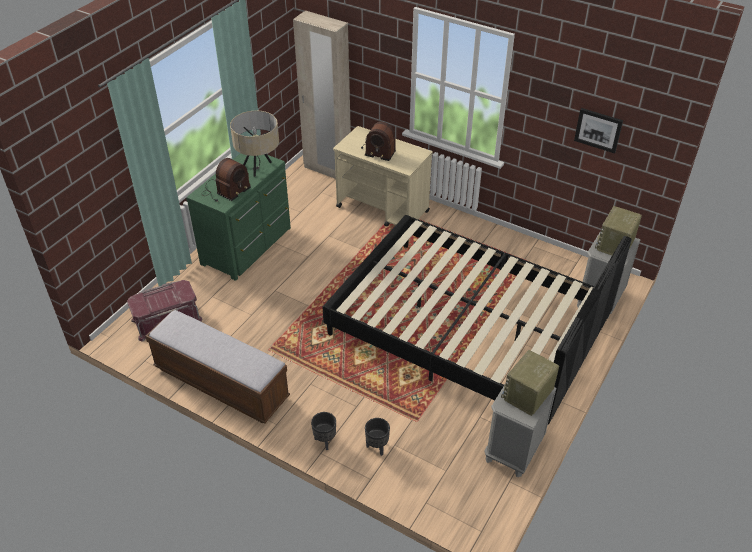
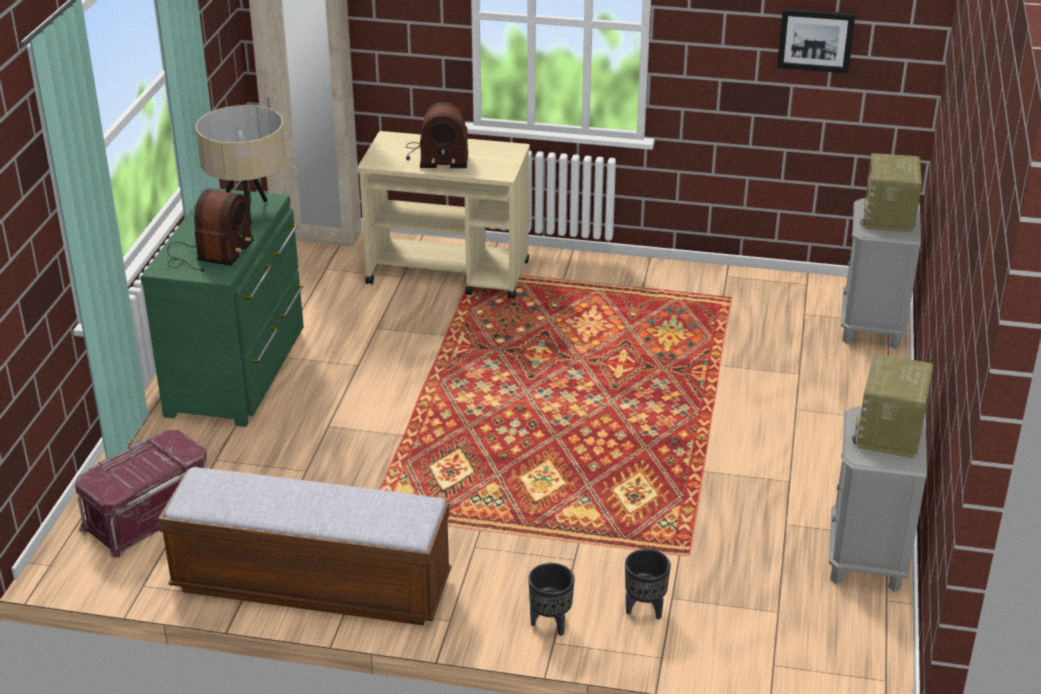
camera: 20 degrees left, 10 degrees down
(467, 330) = (691, 410): black bed -> none

